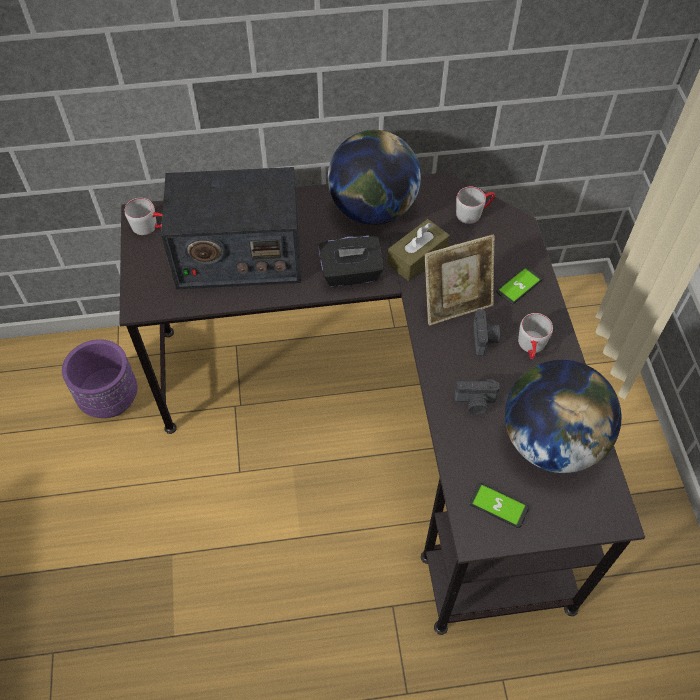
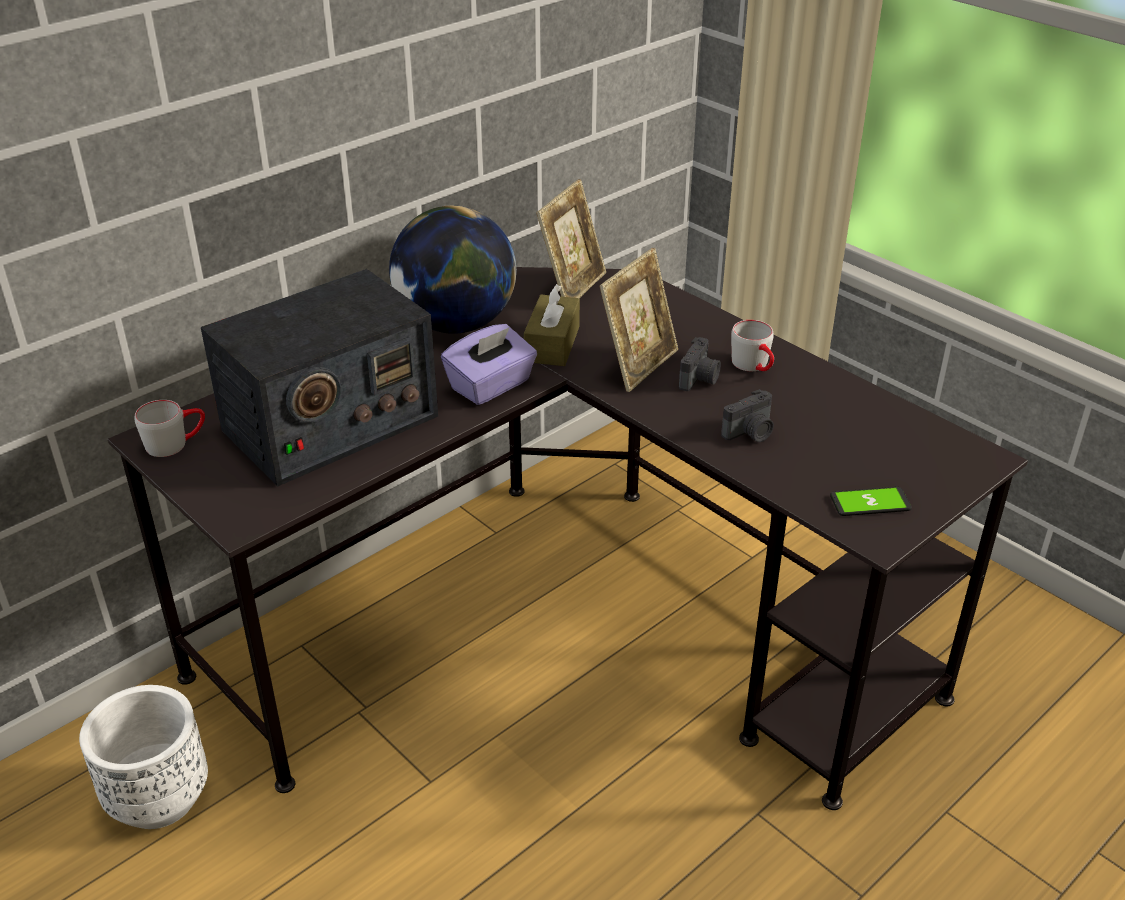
camera: 35 degrees left, 20 degrees down
(110, 399) = (158, 799): purple planter -> white planter
(351, 274) = (491, 386): black tissue box -> purple tissue box
(473, 212) = (572, 287): grey mug -> picture frame
(484, 339) = (700, 379): camera -> camera turned 60 degrees clockwise
(519, 286) = (686, 325): phone -> none
(550, 441) = (858, 429): globe -> none

